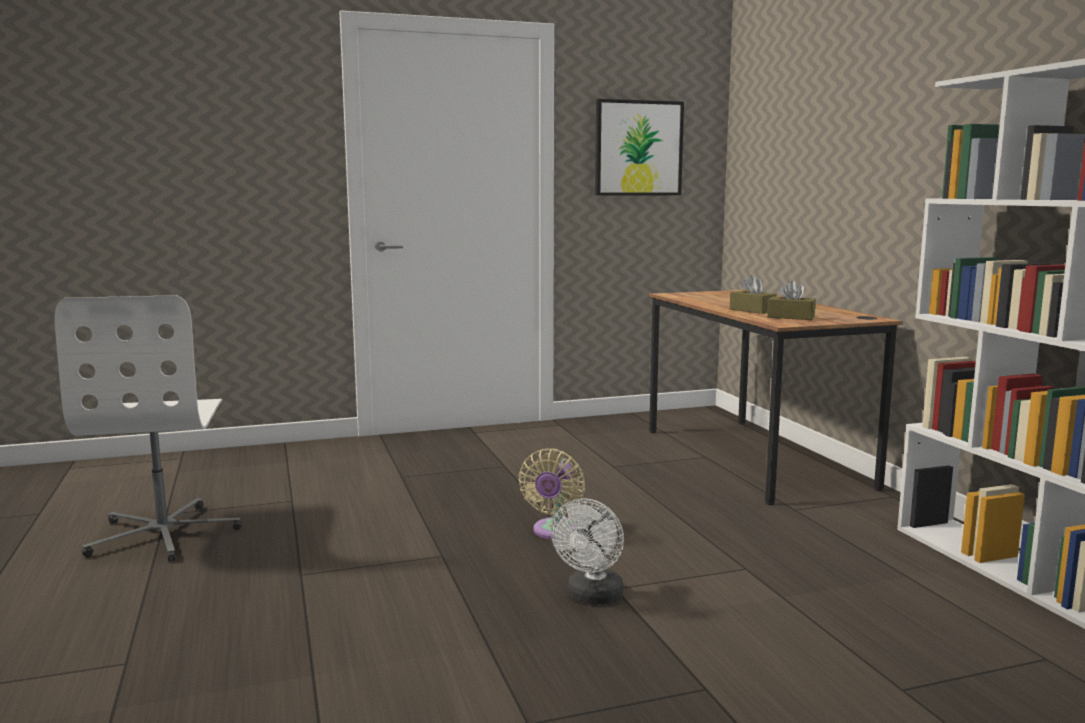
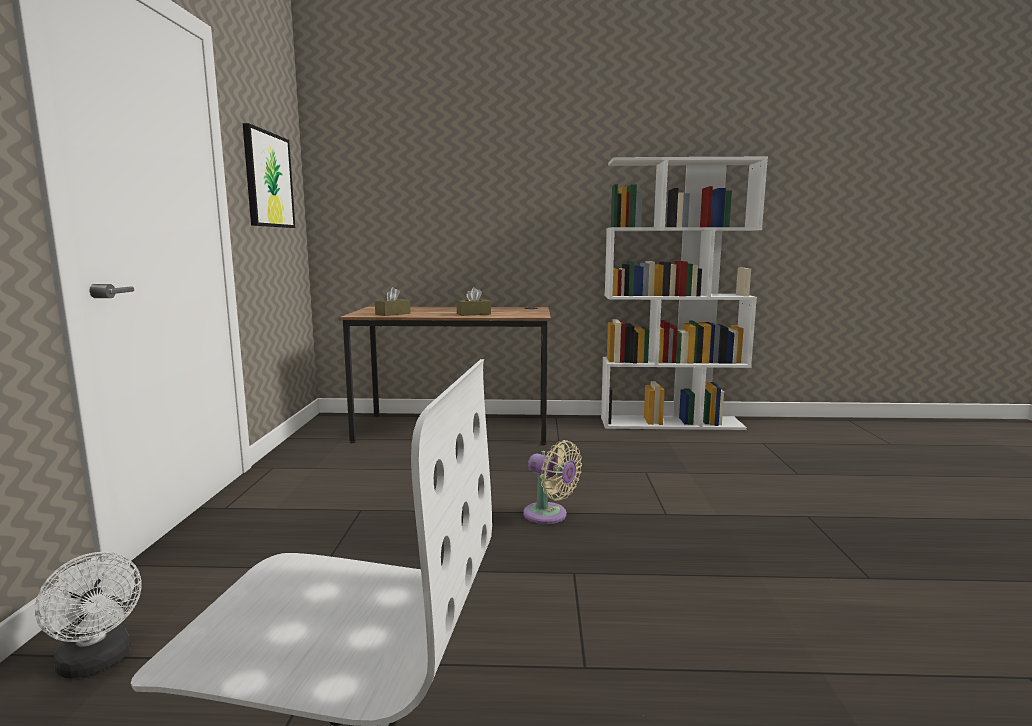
camera: 70 degrees left, 0 degrees up
(592, 597) = (679, 524): white fan -> white fan (98, 662)
(790, 317) = (513, 313): brown tissue box -> brown tissue box (393, 314)

